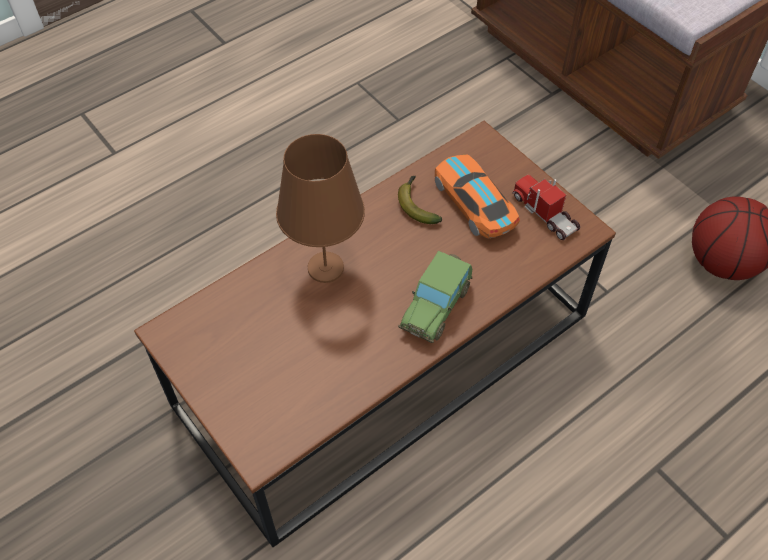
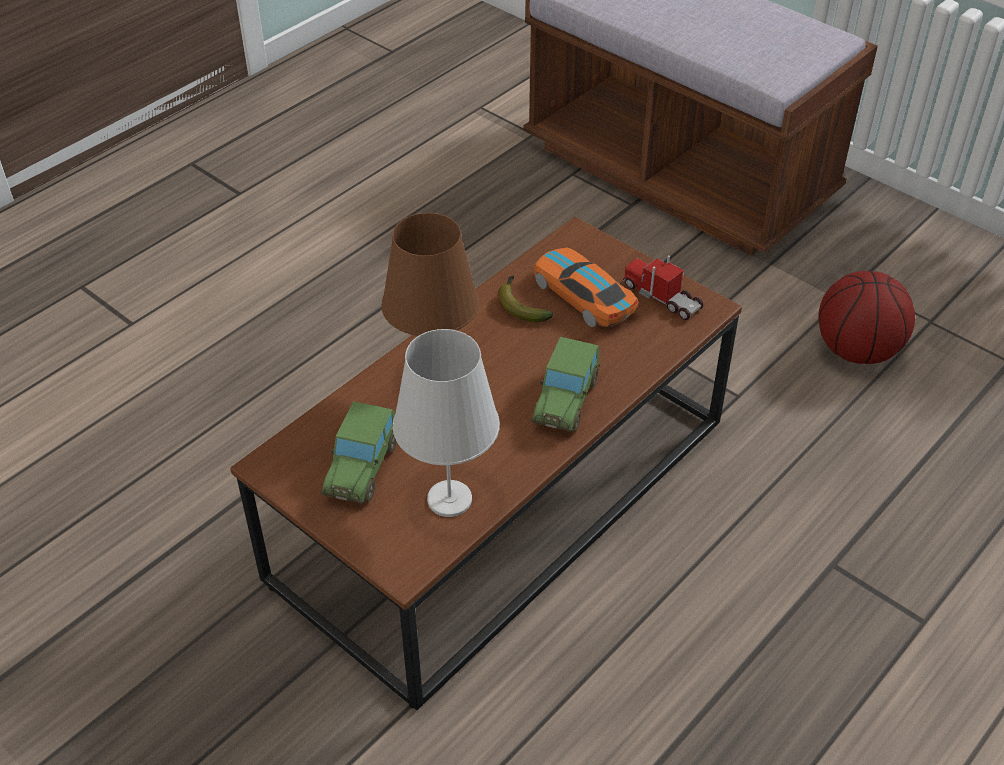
camera: 10 degrees left, 10 degrees down
(244, 348) = (362, 467): none -> toy car
(312, 391) = (449, 499): none -> white table lamp

